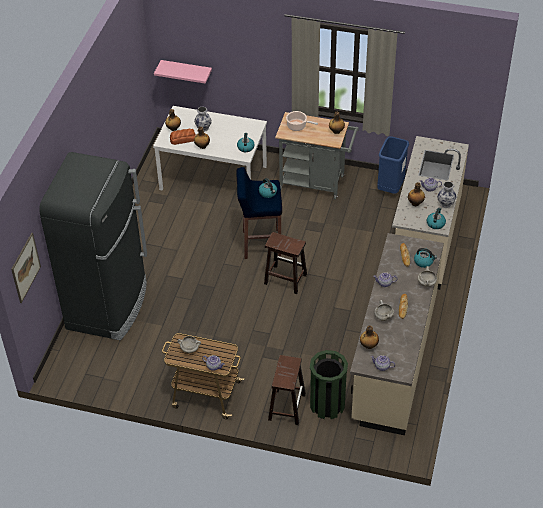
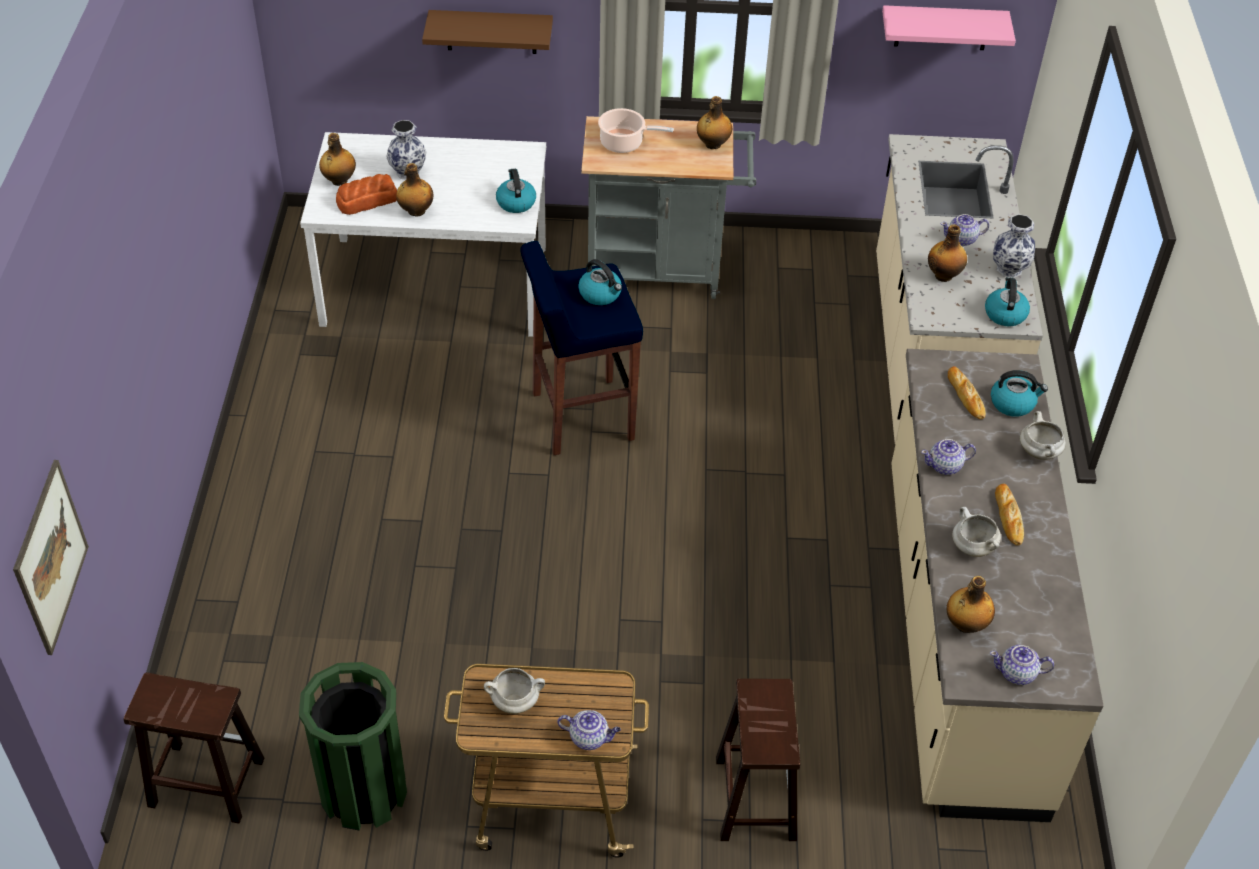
camera: 15 degrees left, 0 degrees up
(108, 306) = (258, 613): black fridge -> none
(186, 71) = (348, 49): pink shelf -> pink shelf (942, 27)
(247, 71) = (491, 31): none -> brown shelf
(284, 279) = (658, 489): brown stool -> brown stool (204, 782)
(327, 405) = (848, 776): green trash can -> green trash can (363, 792)
(390, 187) = (822, 261): blue trash can -> none

